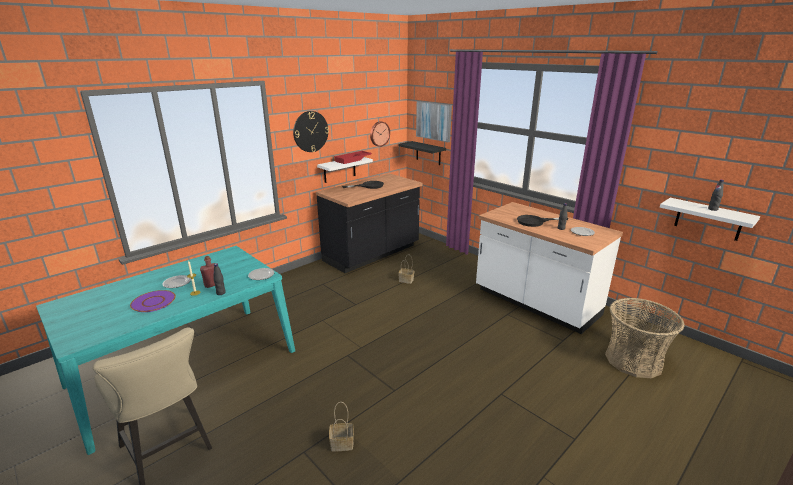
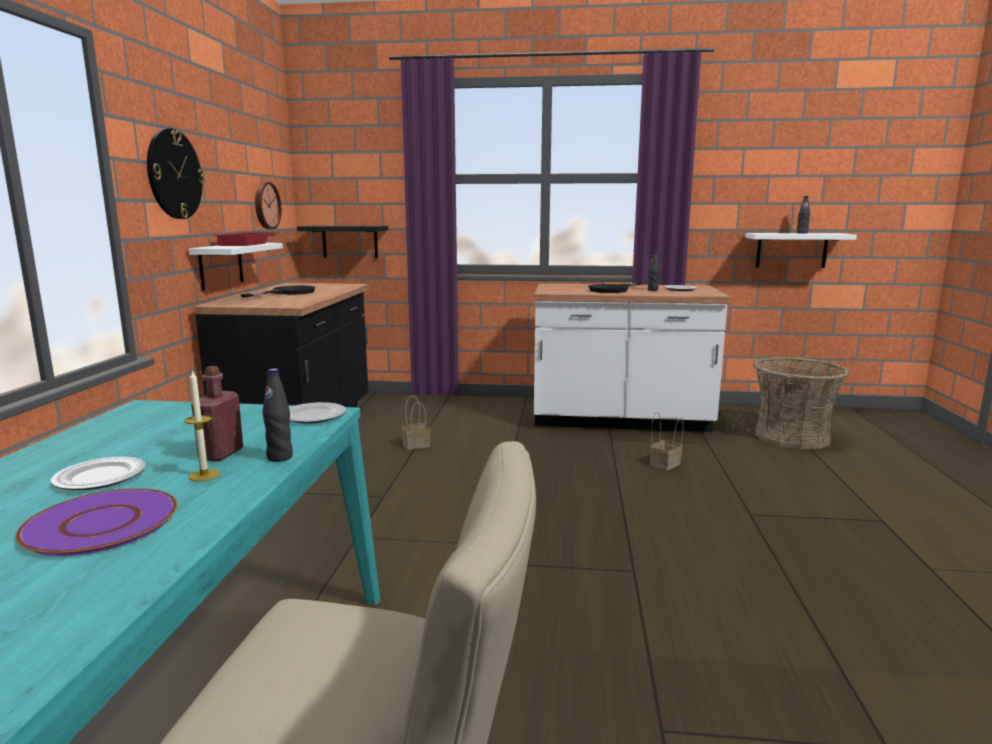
camera: 40 degrees left, 10 degrees down
(343, 443) = (692, 676): basket -> basket (665, 464)
(434, 121) = (357, 183): picture -> none

